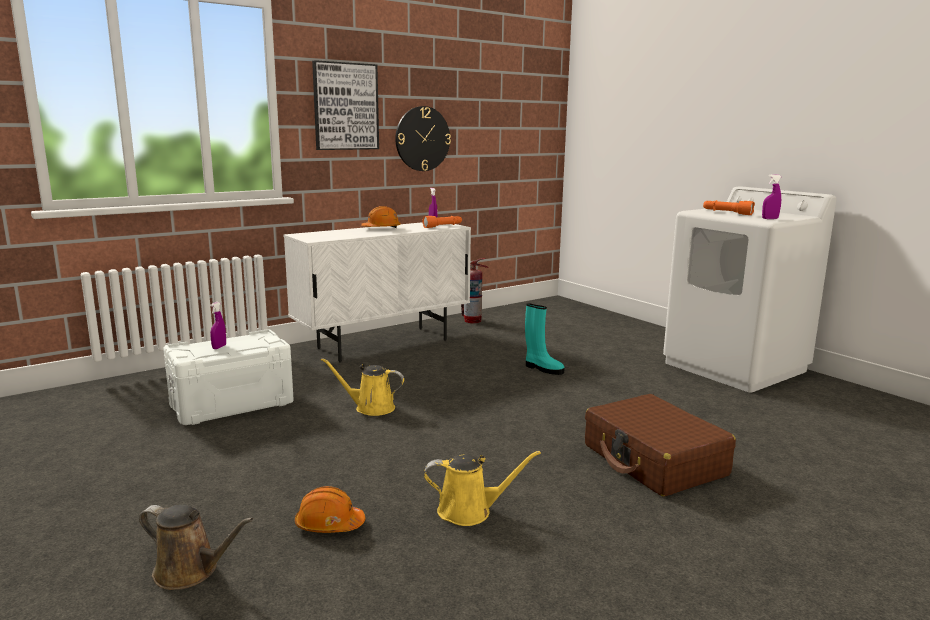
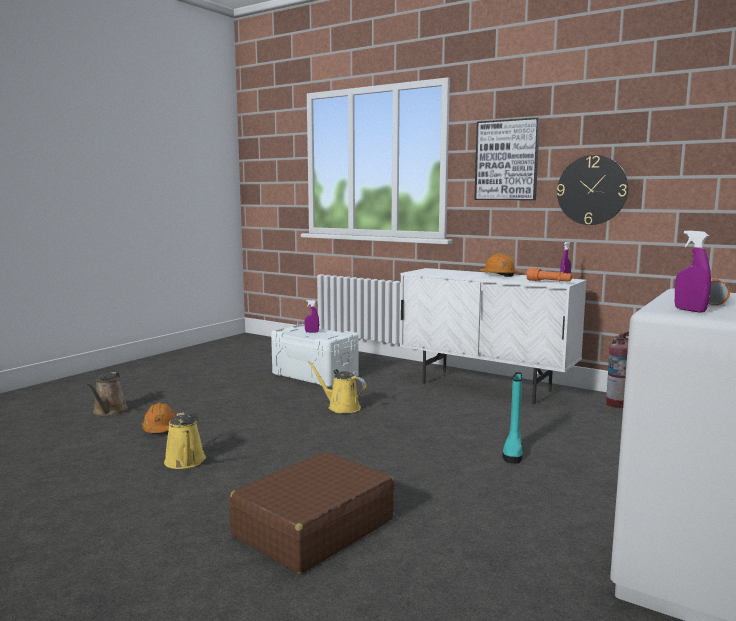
camera: 70 degrees right, 5 degrees down
(371, 408) = (341, 407): yellow watering can -> yellow watering can turned 45 degrees counterclockwise

